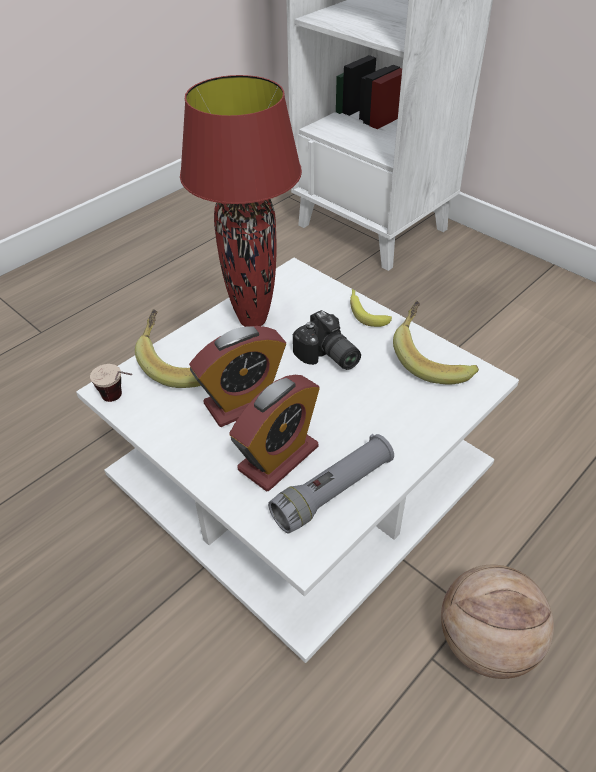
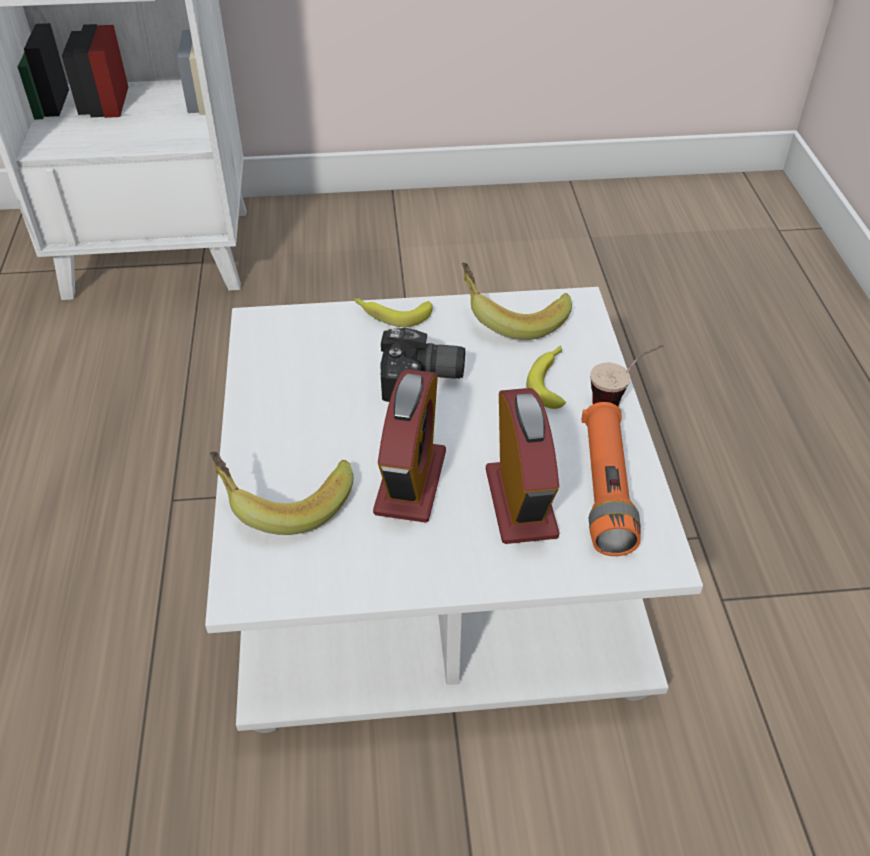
camera: 50 degrees left, 0 degrees up
(121, 399) = (277, 587): cup -> cup (620, 400)
(253, 321) = (293, 400): red table lamp -> none
(333, 492) = (606, 490): grey flashlight -> orange flashlight
(398, 410) = (551, 381): none -> banana
(486, 643) = (738, 550): basketball -> none

